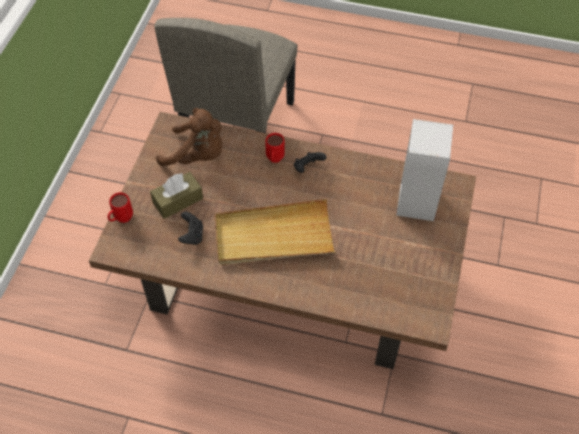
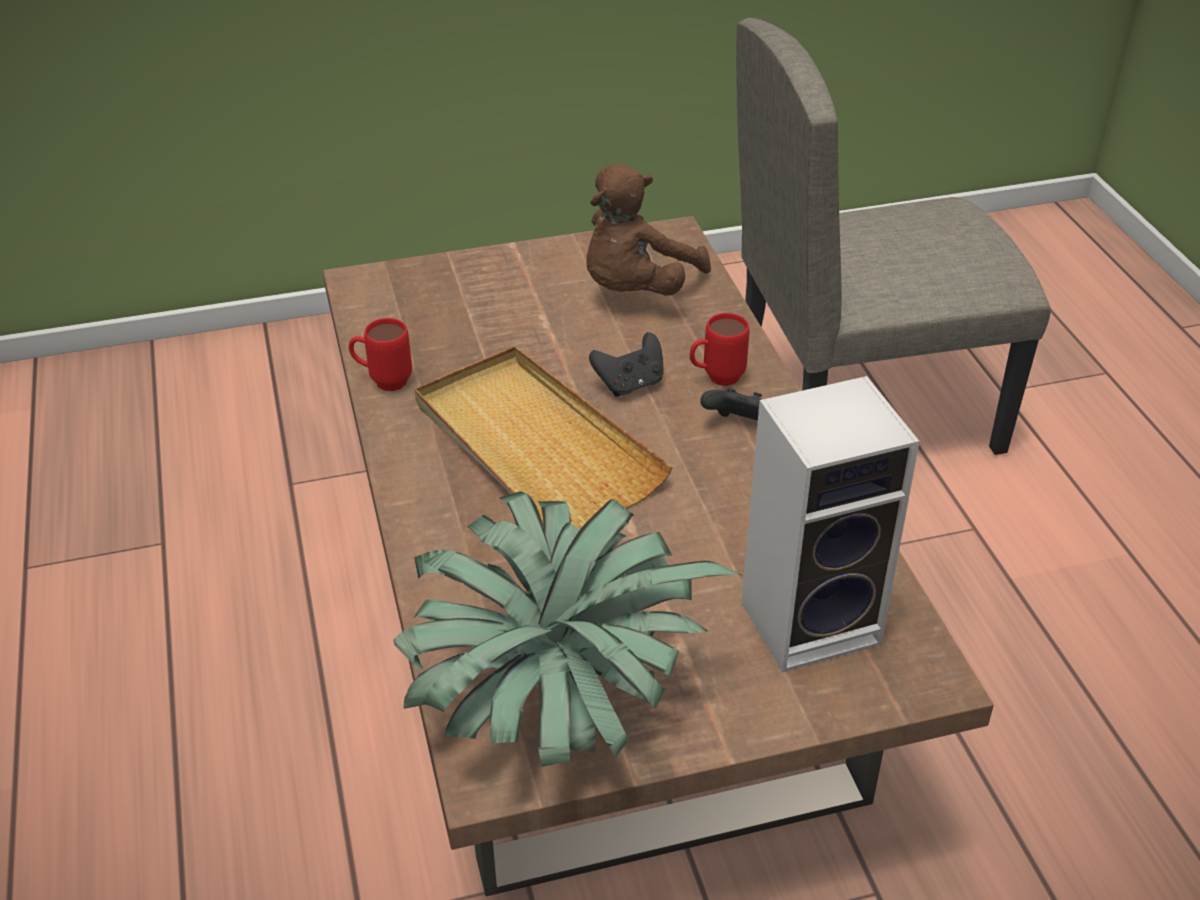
camera: 60 degrees right, 15 degrees down
(121, 220) = (428, 267): red mug -> red mug (383, 381)
(178, 200) = (518, 307): brown tissue box -> none
(192, 235) = (456, 351): black game controller -> black game controller (630, 384)
(197, 156) = (636, 289): brown plush toy -> brown plush toy turned 45 degrees clockwise
(409, 289) = (555, 698): none -> potted plant

